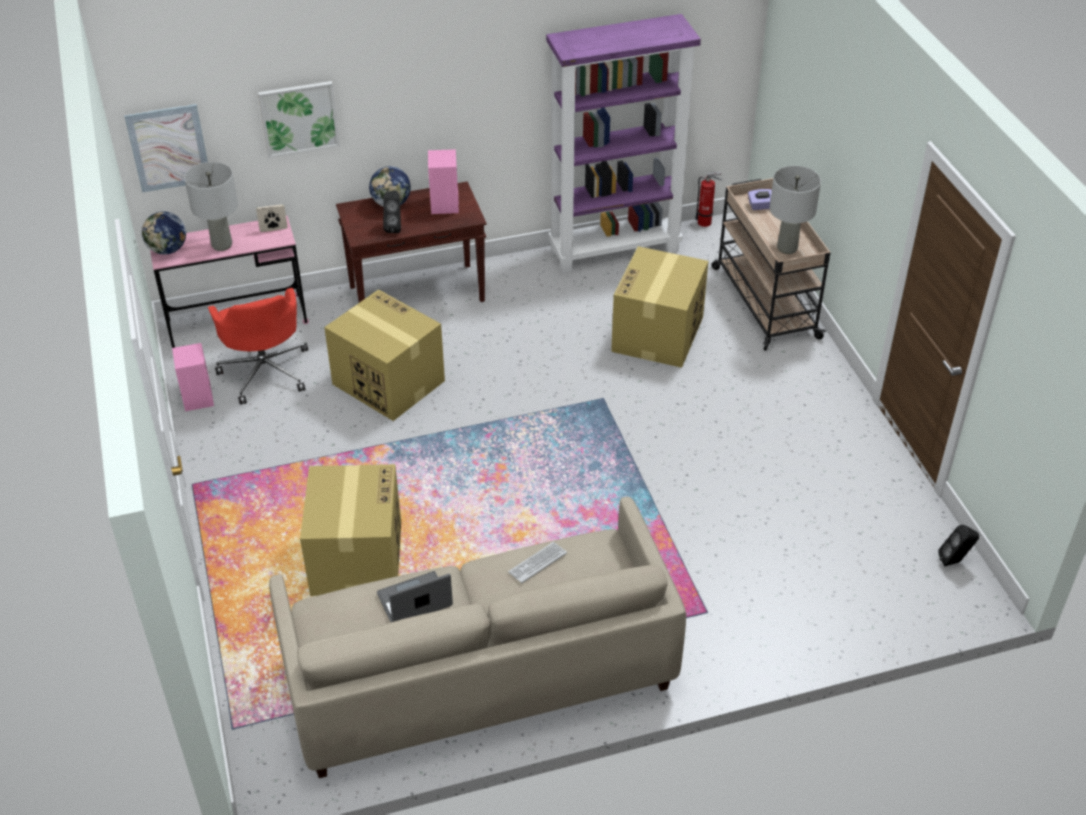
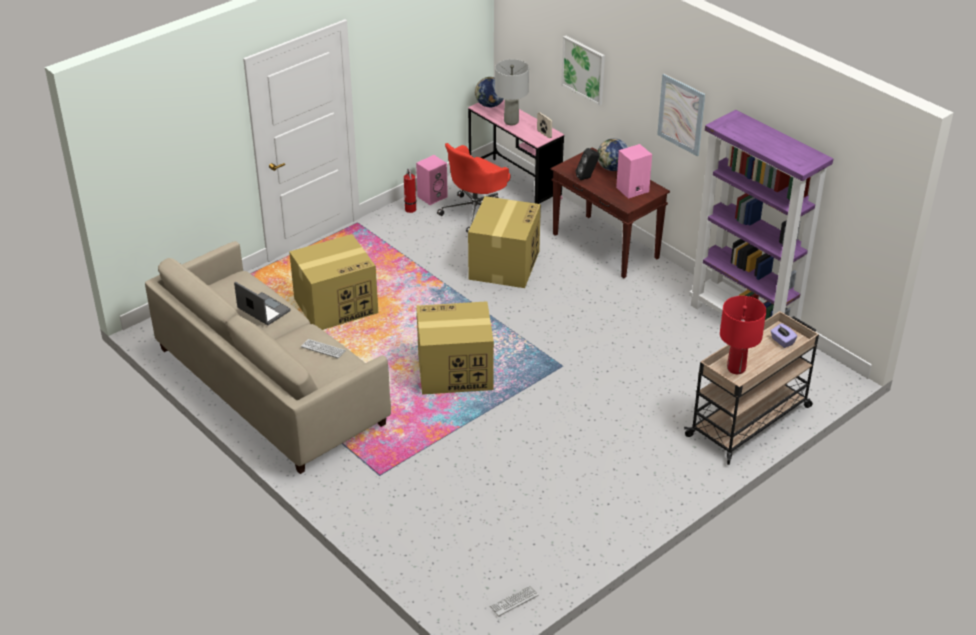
camera: 65 degrees right, 5 degrees down
(168, 148) = (517, 41): picture -> picture (681, 114)
(657, 335) = (657, 373): cardboard box -> cardboard box (454, 372)
(706, 222) = (827, 361): fire extinguisher -> fire extinguisher (410, 210)
(787, 248) = (736, 368): grey table lamp -> red table lamp
(954, 561) = (513, 601): black speaker -> keyboard

